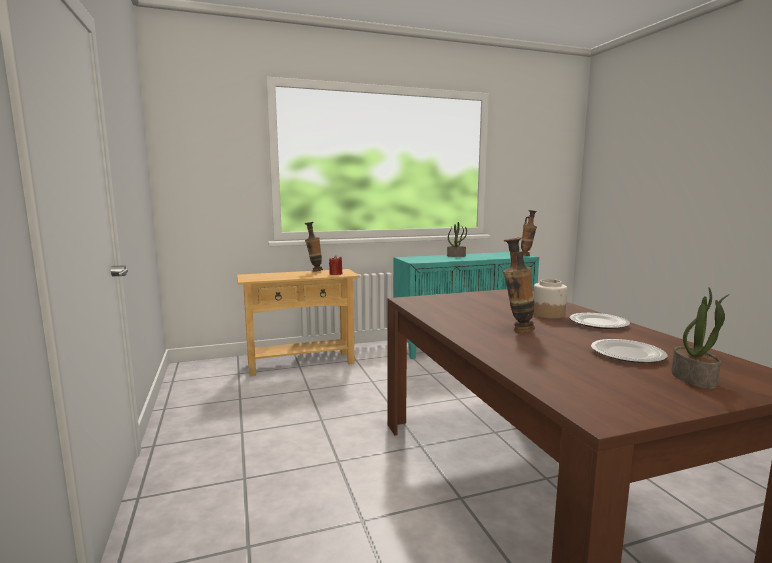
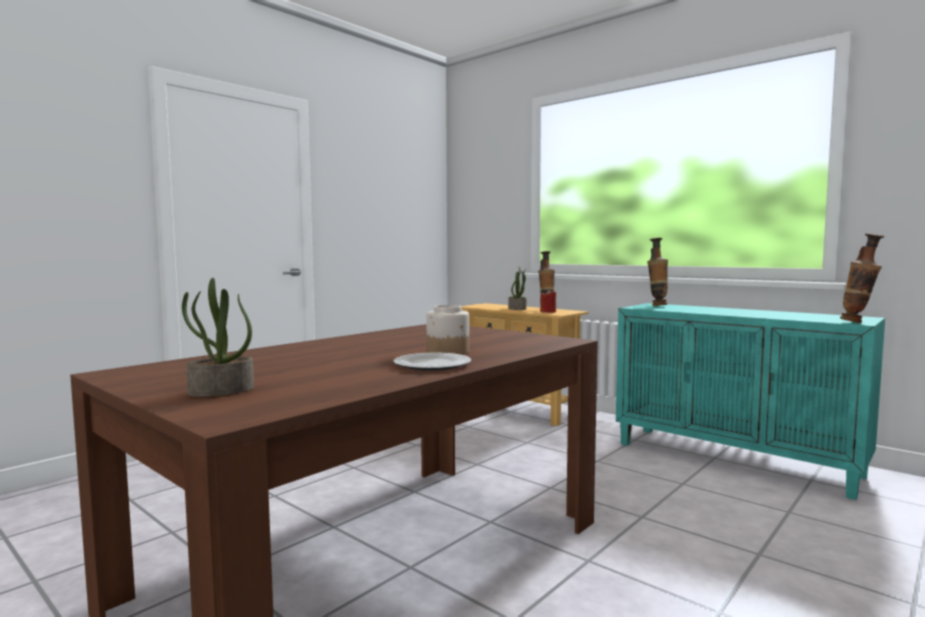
camera: 60 degrees right, 5 degrees down
(456, 256) = (734, 310): potted plant -> potted plant (517, 309)
(516, 330) = (357, 349): vase -> vase (657, 305)
(627, 353) = (301, 374): plate -> none

